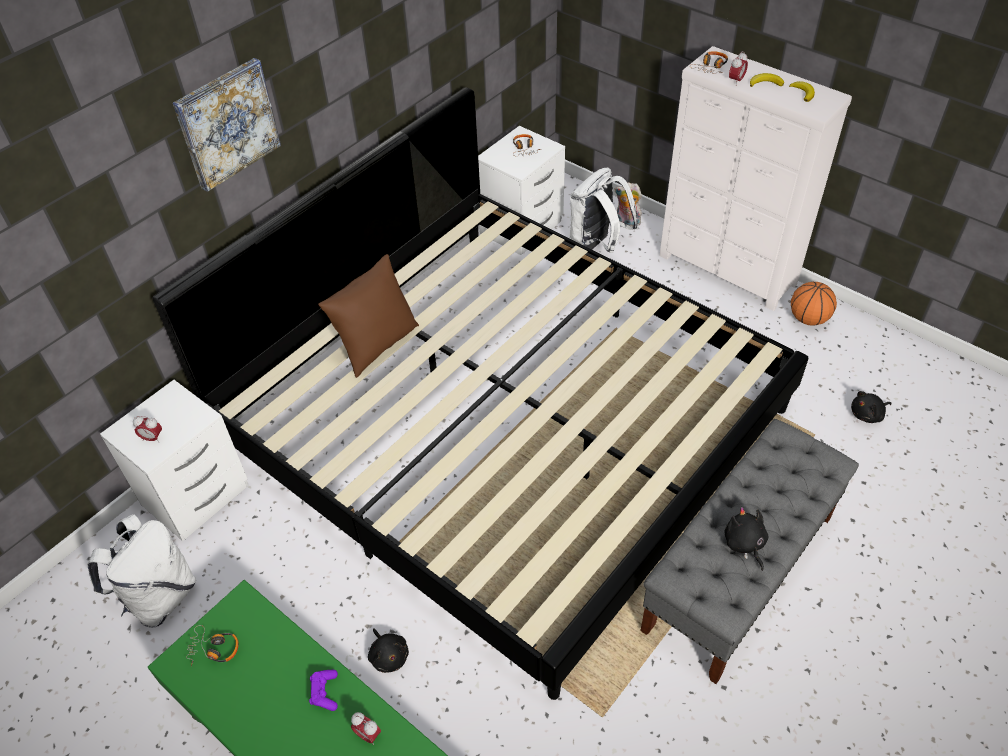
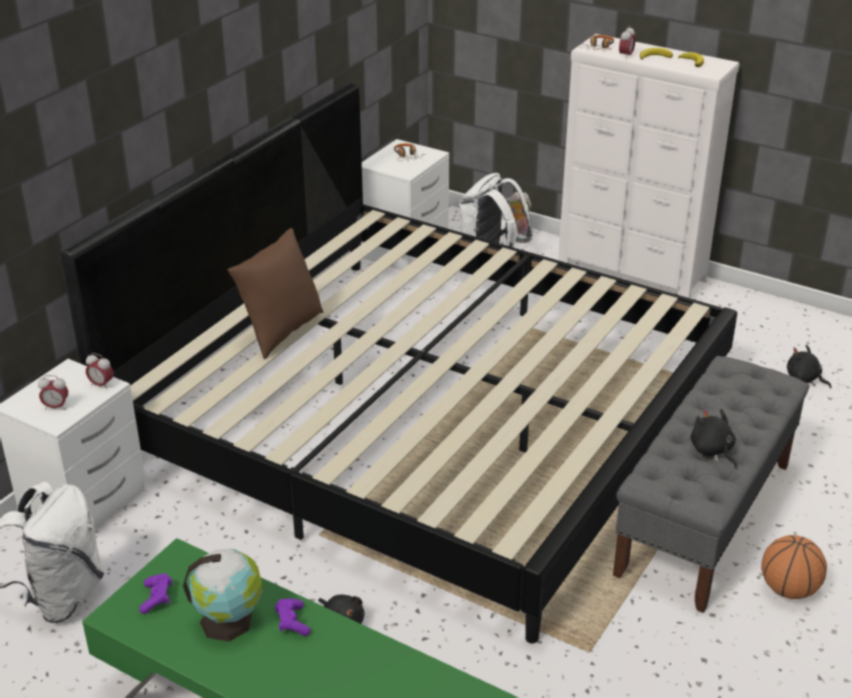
camera: 10 degrees left, 15 degrees down
(214, 649) = (157, 598): headphones -> purple game controller
(227, 124) = (140, 75): picture -> none
(271, 684) = (229, 621): none -> globe
(368, 735) = (349, 652): alarm clock -> alarm clock (101, 385)
(808, 319) = (725, 306): basketball -> basketball (788, 589)
(867, 414) = (804, 379): black plush toy -> black plush toy turned 75 degrees clockwise

